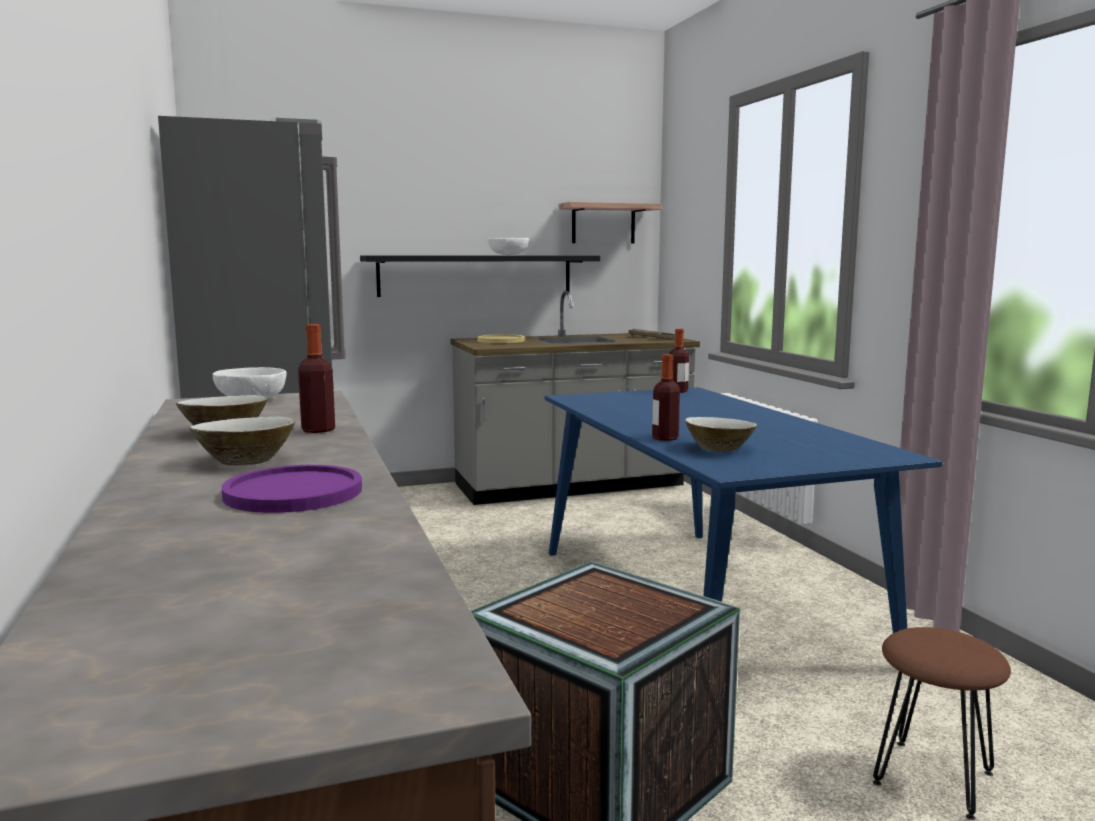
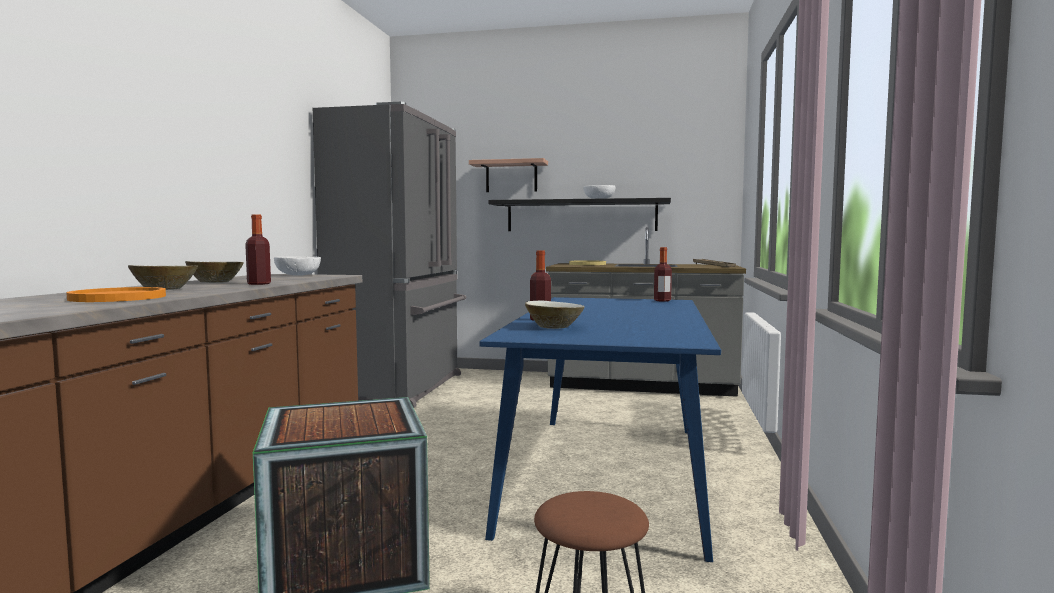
camera: 30 degrees right, 5 degrees down
(293, 492) = (118, 297): purple plate -> orange plate
(603, 224) = (689, 174): shelf -> shelf (511, 177)

